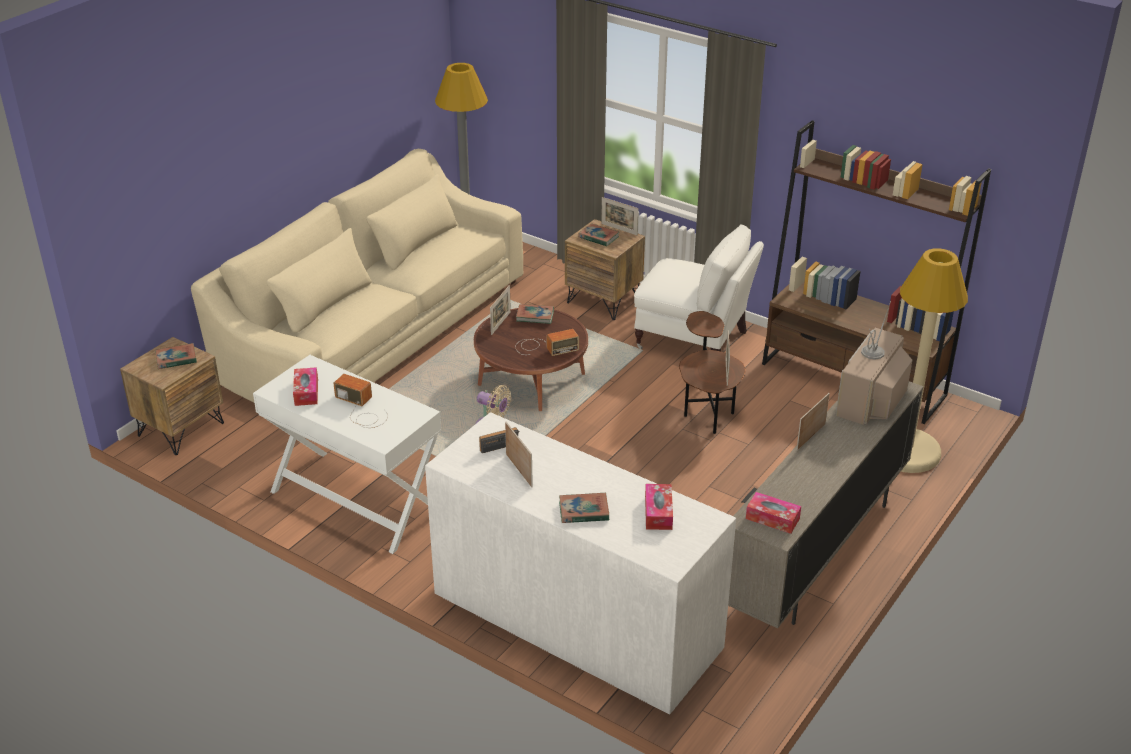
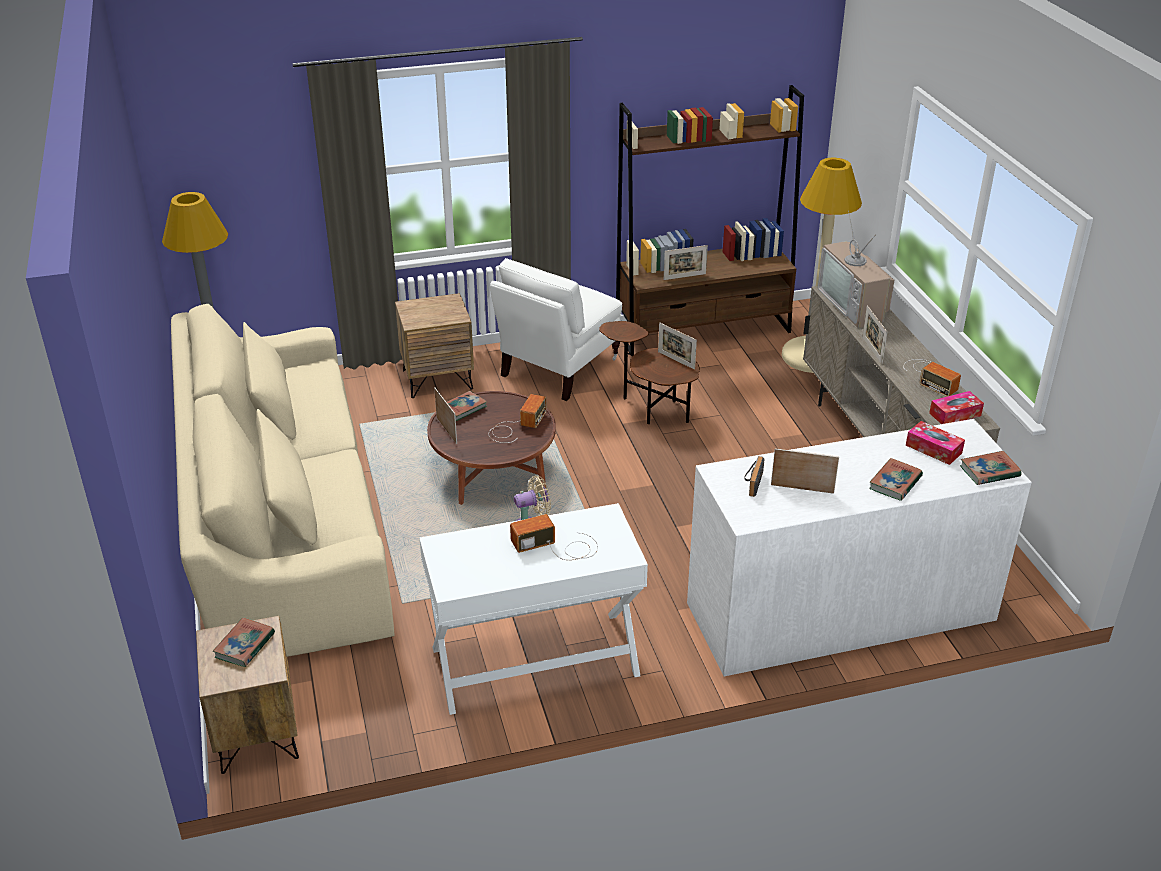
camera: 50 degrees left, 0 degrees up
(306, 392) = (483, 567): tissue box -> none
(598, 237) = (427, 313): book -> book (989, 471)
(619, 229) = (431, 298): picture frame -> picture frame (684, 277)
(694, 341) = (558, 368): white armchair -> white armchair turned 150 degrees clockwise
(814, 483) = (930, 376): none -> radio

